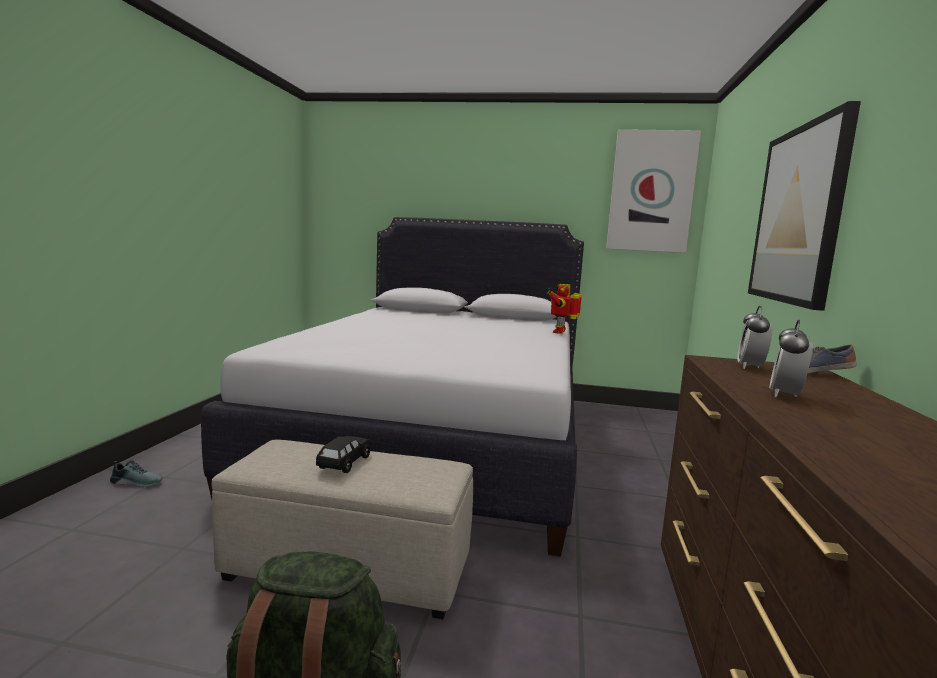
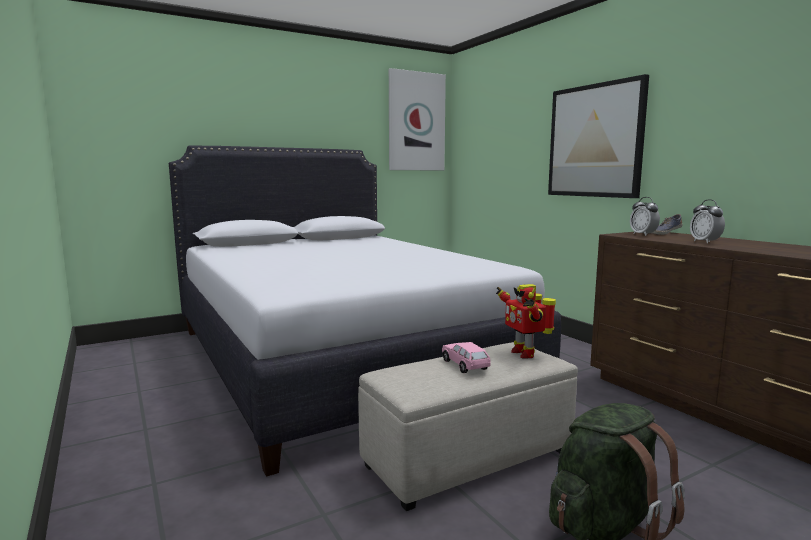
camera: 40 degrees left, 0 degrees up
(137, 482) = (132, 501): shoe -> none
(344, 463) = (465, 365): black toy car -> pink toy car
(561, 332) = (410, 242): toy robot -> toy robot (524, 353)

